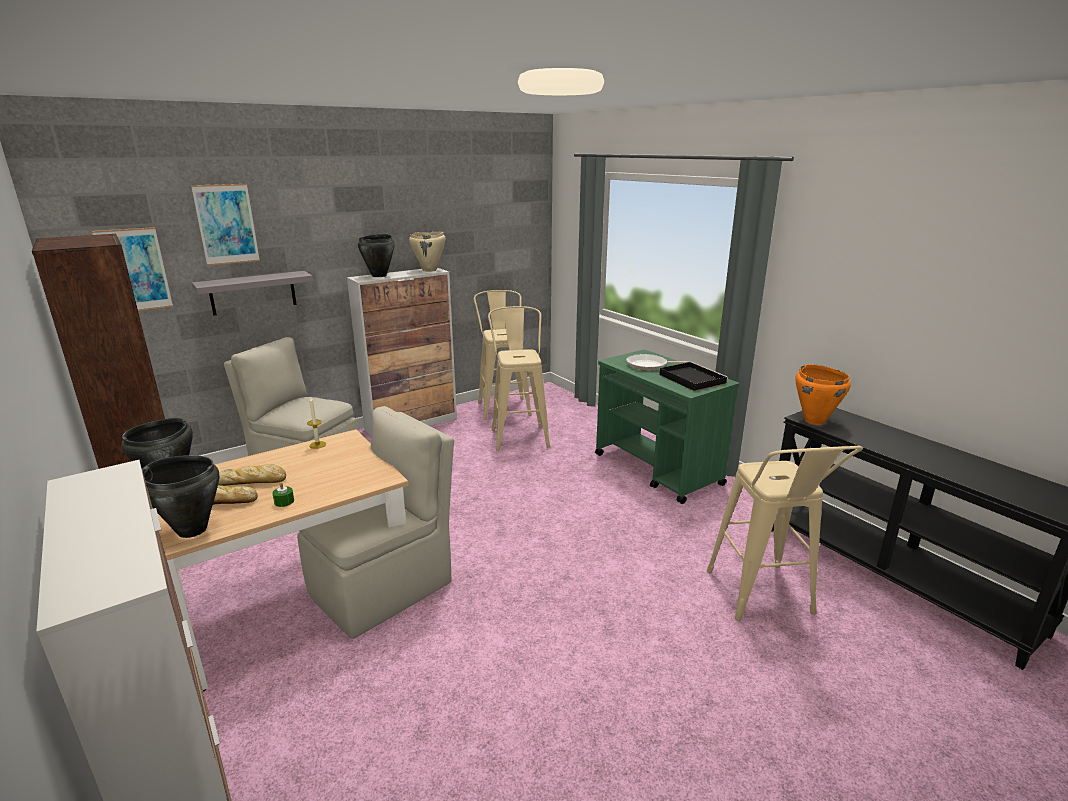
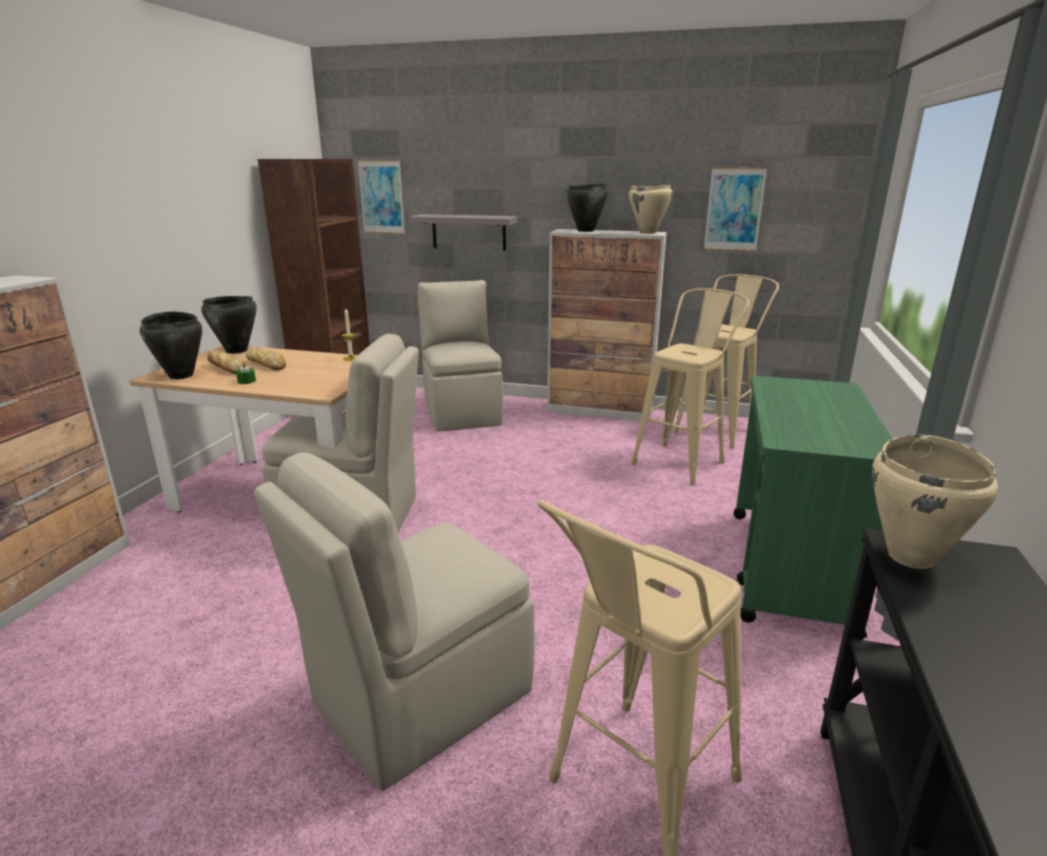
camera: 50 degrees right, 0 degrees up
(226, 224) = (454, 161): picture -> picture (734, 209)
(635, 642) = (417, 700): none -> beige chair
(649, 365) = (809, 399): frying pan -> none
(691, 378) = (831, 430): black tray -> none
(814, 420) = (911, 557): orange cooking pot -> beige cooking pot

